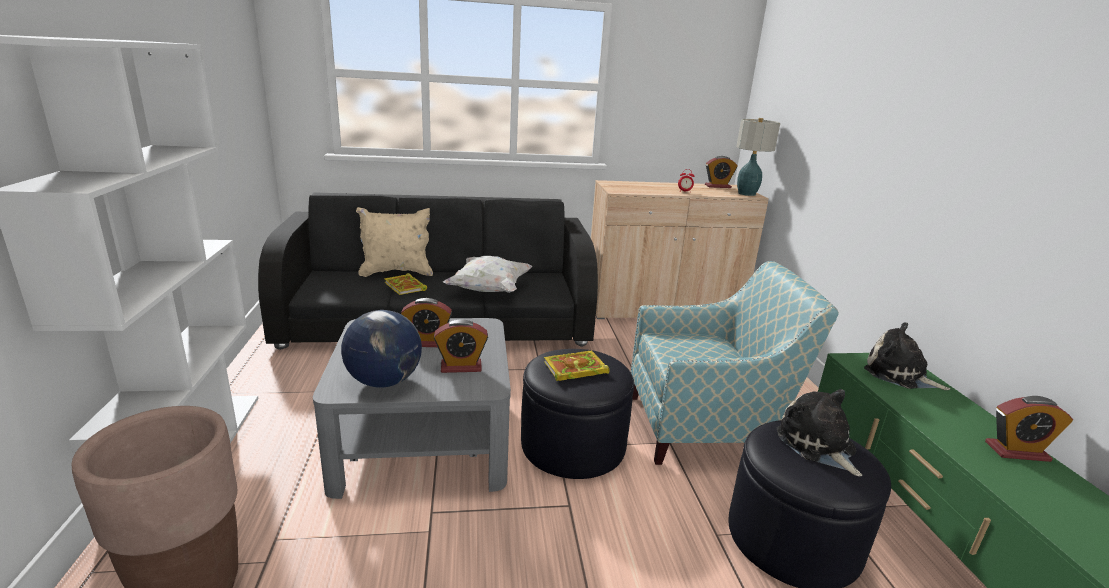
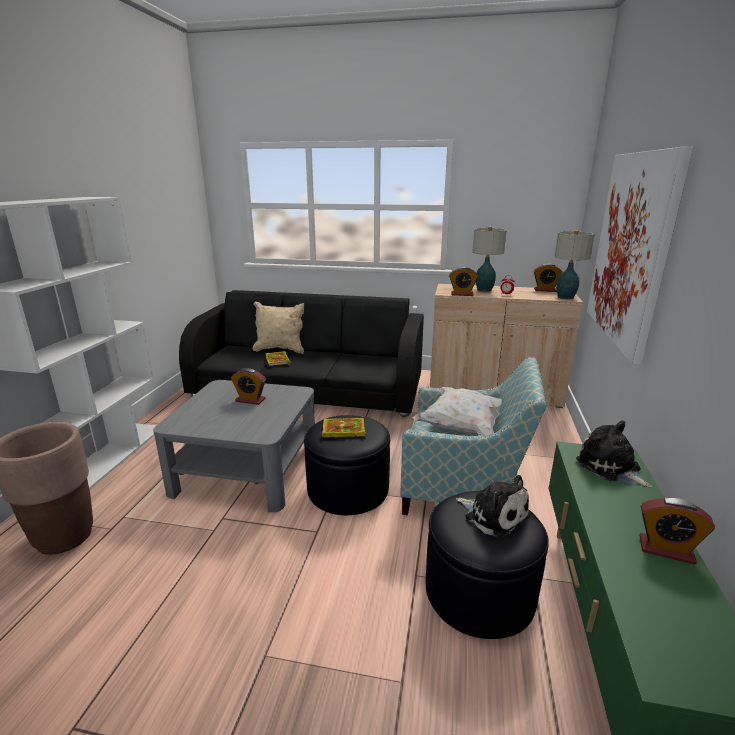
camera: 20 degrees right, 0 degrees up
(384, 381) = (203, 423): globe -> none
(461, 367) = (259, 419): alarm clock -> alarm clock (462, 294)
(489, 290) = (336, 366): white pillow -> white pillow (463, 427)
(656, 187) = (484, 290): none -> table lamp
(817, 445) = (493, 515): plush toy -> plush toy turned 135 degrees clockwise
(858, 138) = (631, 249): none -> picture

